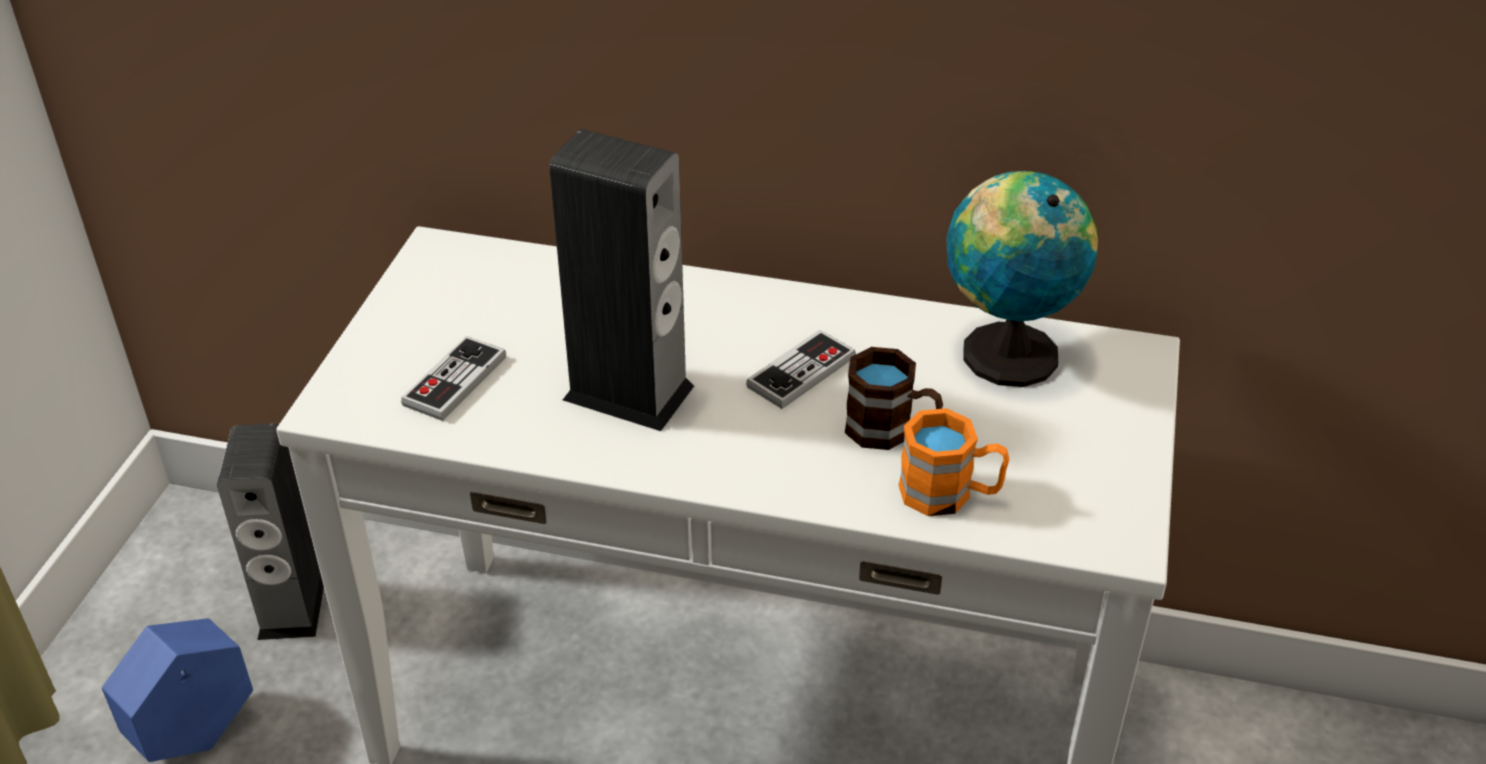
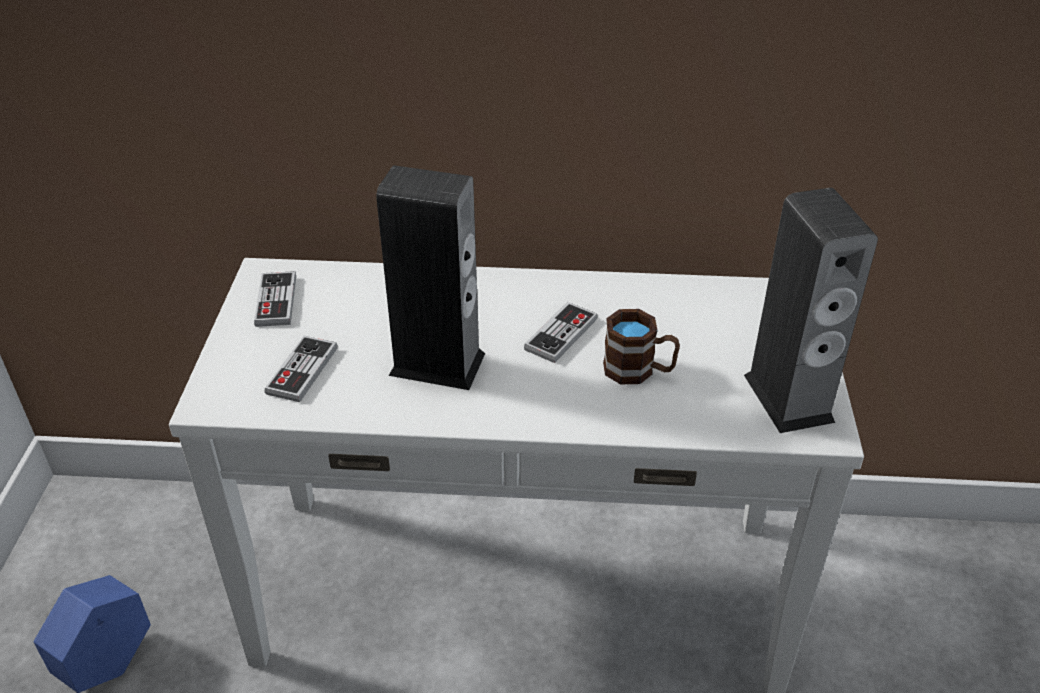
camera: 10 degrees left, 0 degrees up
(292, 606) = (166, 555): speaker -> speaker (788, 398)
(443, 287) = (276, 301): none -> game controller
(950, 494) = (693, 411): orange mug -> none
(1004, 352) = (701, 303): globe -> none

